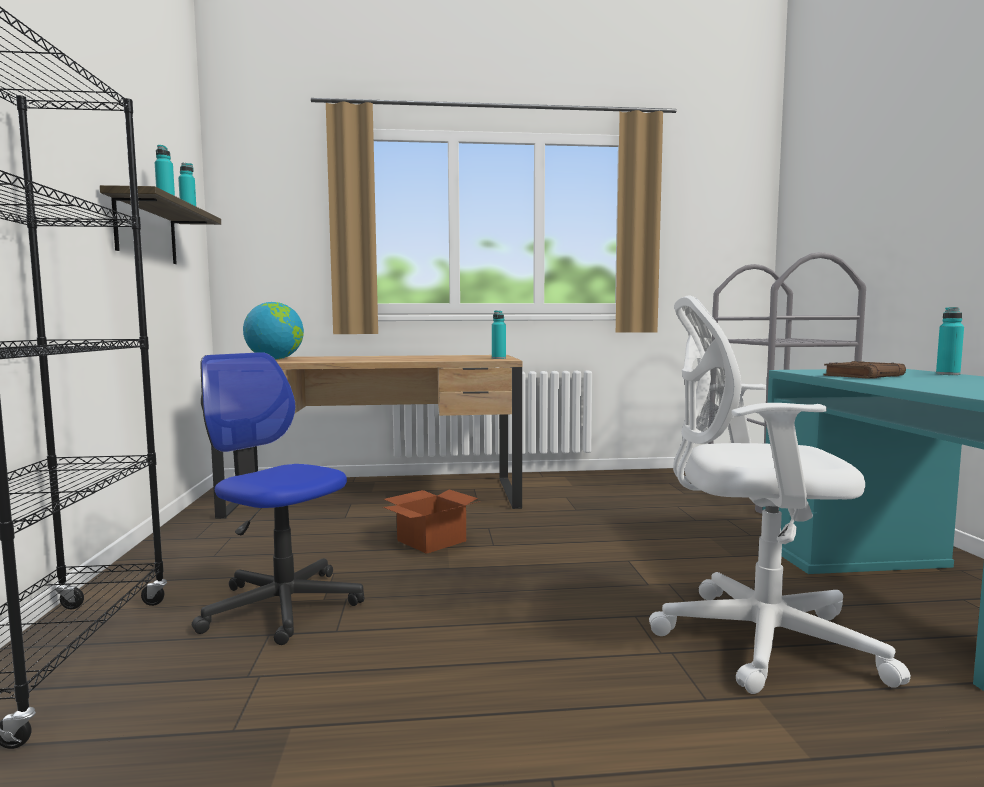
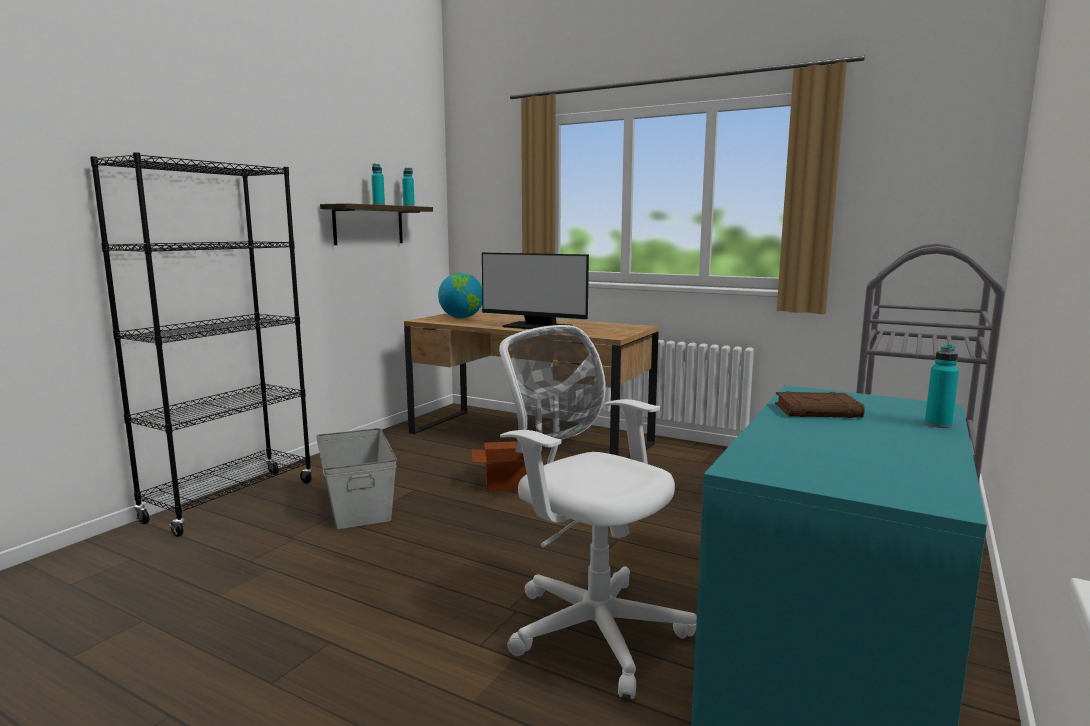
camera: 35 degrees right, 5 degrees up
(282, 606) = (358, 503): office chair -> grey storage box
(397, 359) = (537, 327): none -> monitor
(498, 358) = (616, 334): turquoise bottle -> none

